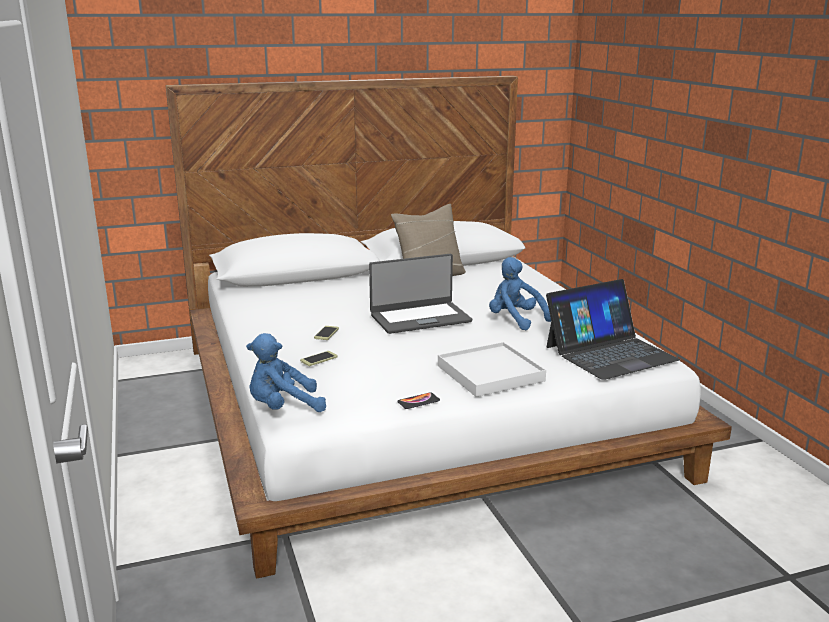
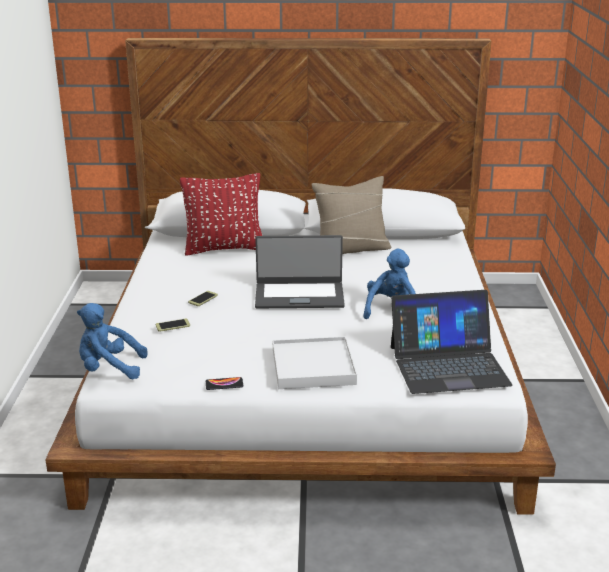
camera: 20 degrees right, 5 degrees up
(306, 291) = (224, 248): none -> red pillow
(515, 320) = (391, 311): blue plush toy -> blue plush toy turned 45 degrees clockwise

